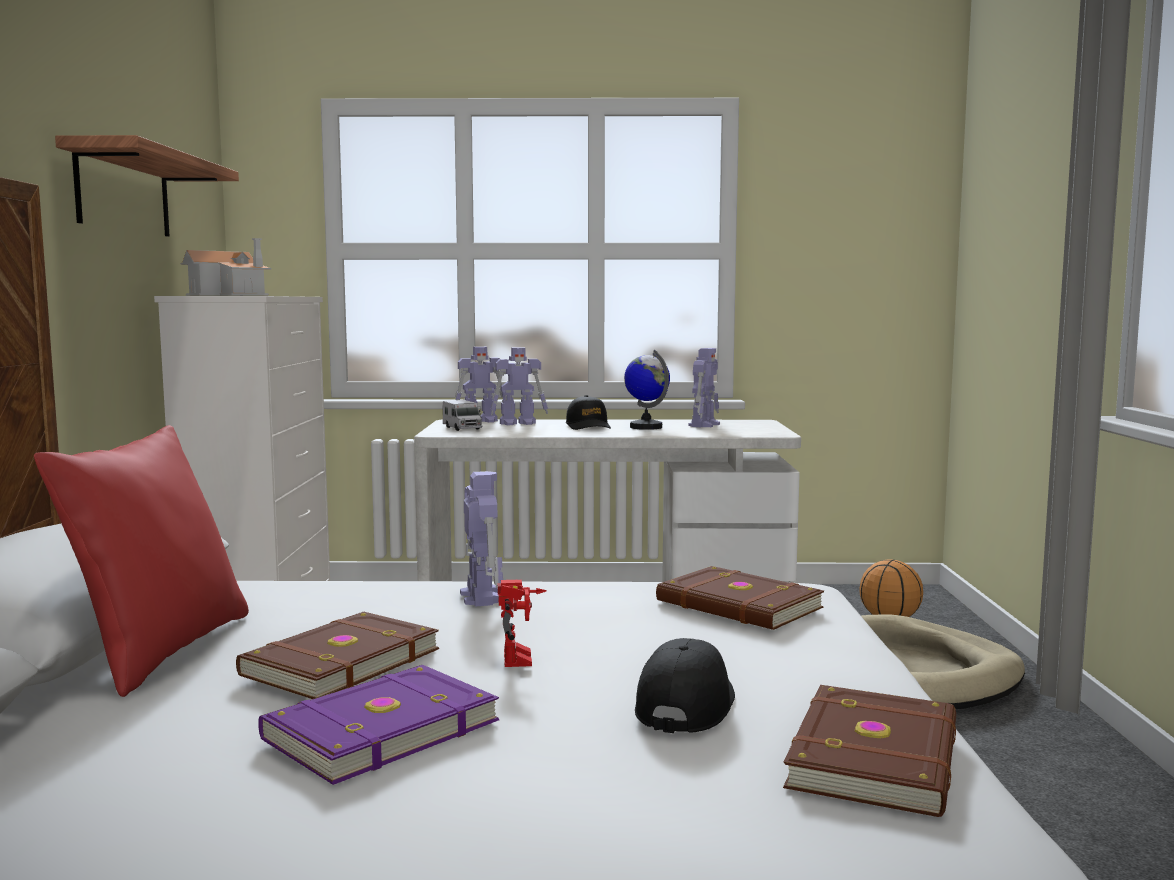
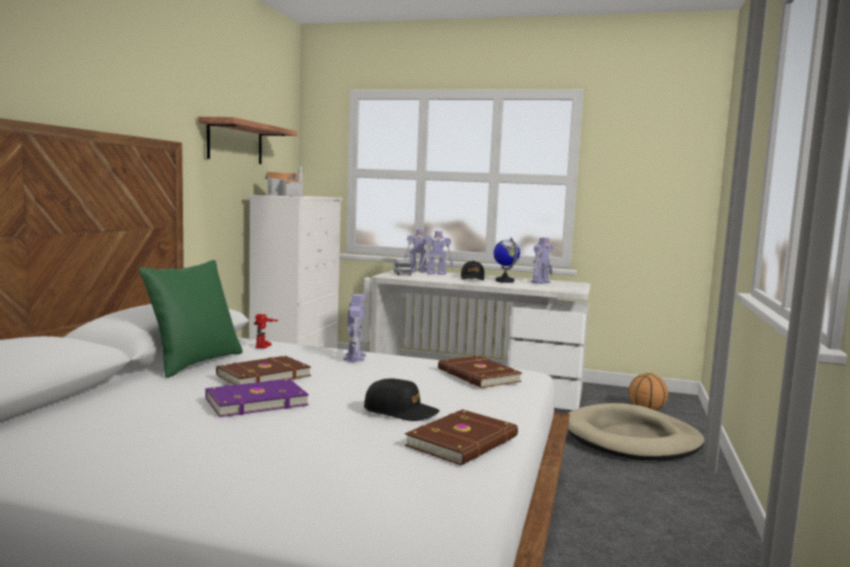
camera: 15 degrees right, 0 degrees up
(160, 651) = (194, 363): red pillow -> green pillow
(523, 660) = (345, 385): toy robot -> toy robot (265, 346)
(686, 705) = (400, 411): black cap -> black cap turned 75 degrees clockwise

